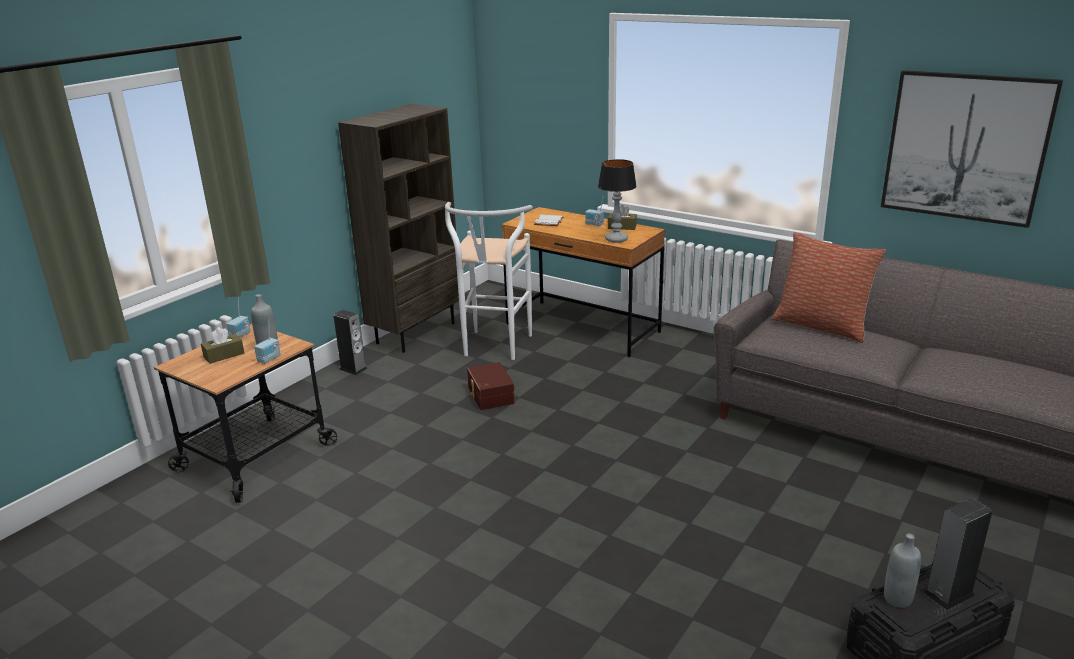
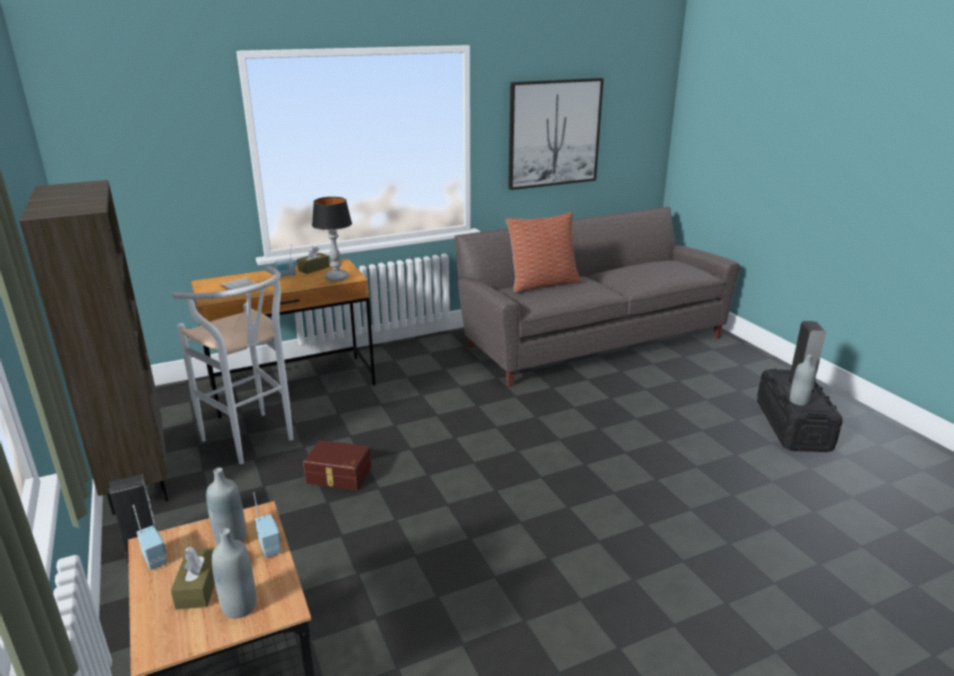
camera: 60 degrees left, 0 degrees up
(214, 371) = (239, 606): none -> grey bottle

